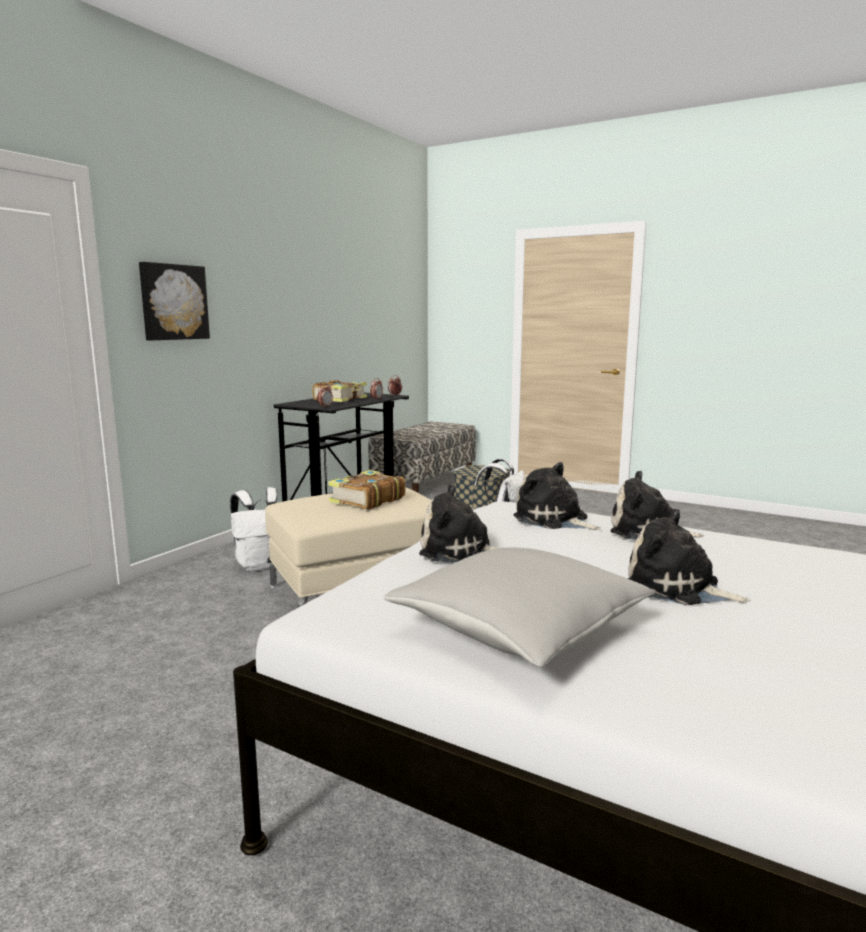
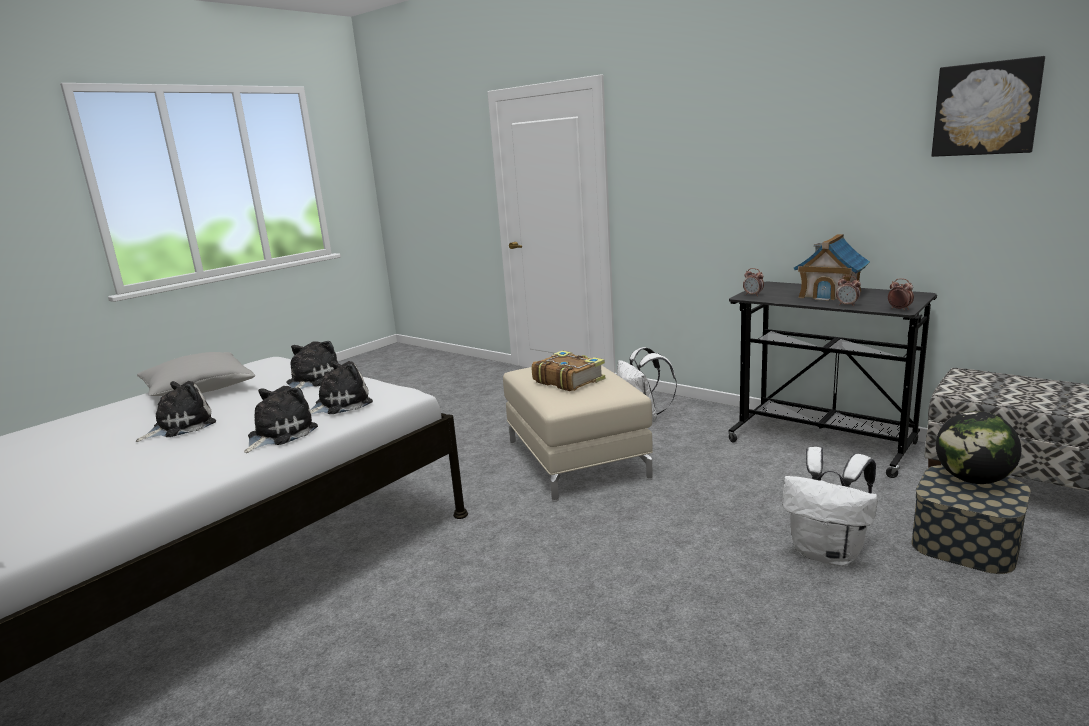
camera: 100 degrees right, 5 degrees up
(173, 302) = (662, 172): picture -> picture (986, 109)
(341, 399) = (830, 294): book -> toy house
(471, 469) = (973, 479): none -> globe

